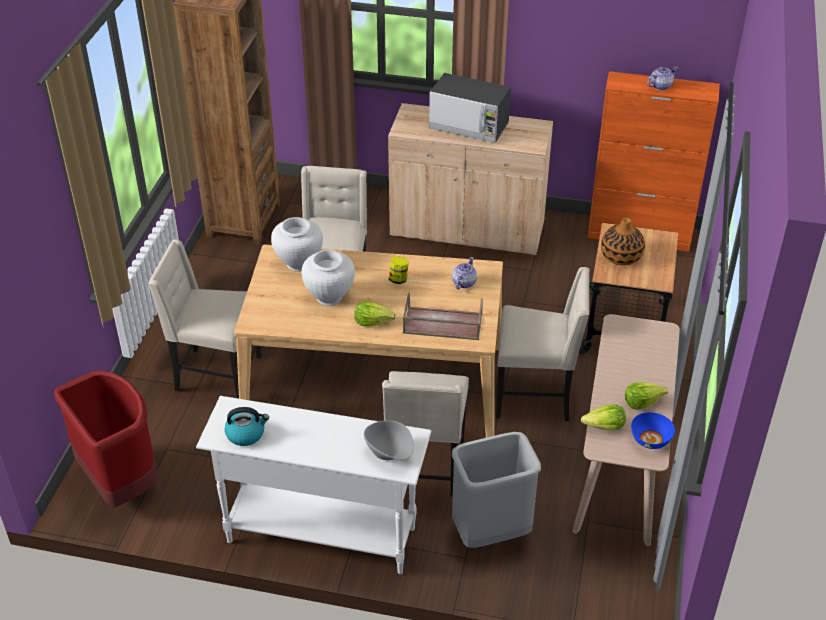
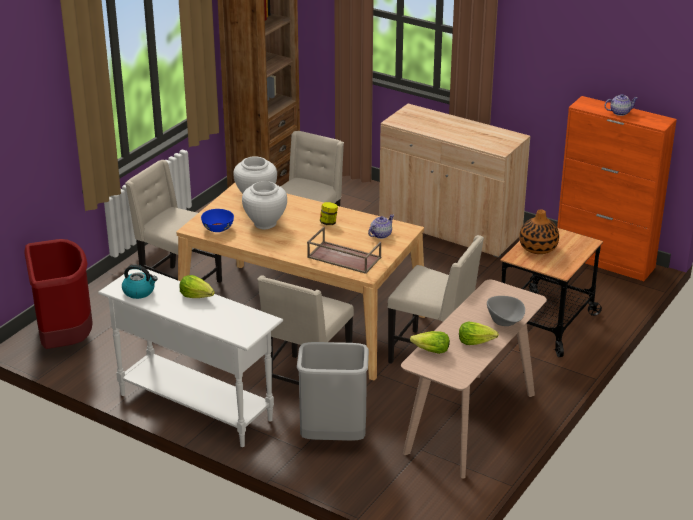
camera: 20 degrees right, 10 degrees down
(373, 322) = (288, 245): lettuce -> lettuce (197, 296)
(390, 454) = (239, 326): grey bowl -> grey bowl (505, 323)
(469, 126) = (453, 128): microwave -> none
(650, 440) = (463, 367): blue bowl -> blue bowl (217, 228)

